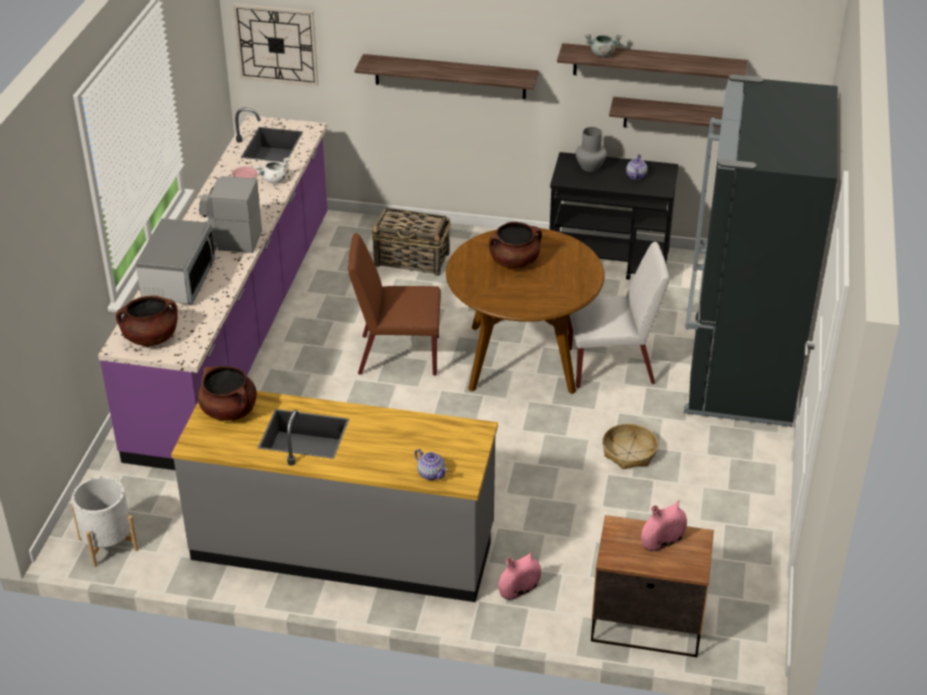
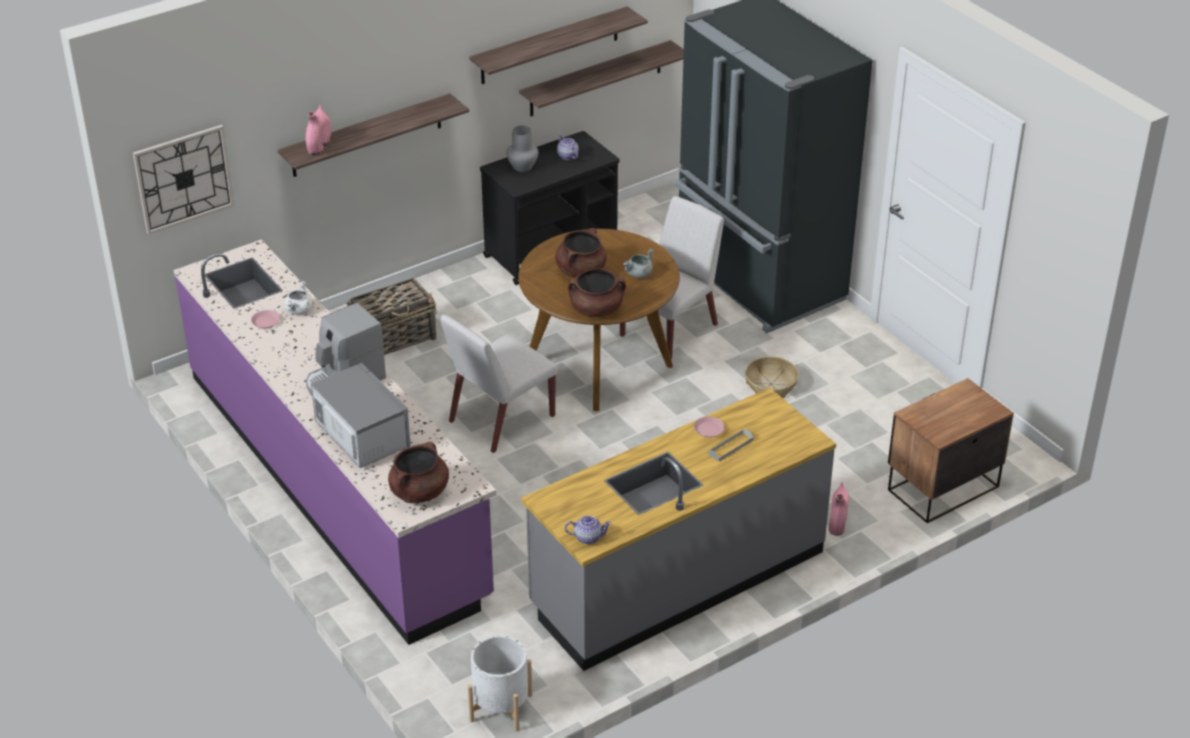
camera: 45 degrees left, 0 degrees up
(229, 411) = (572, 504): brown cooking pot -> brown cooking pot (596, 310)
(397, 355) = (500, 419): brown chair -> white chair
(397, 445) = (730, 447): none -> grey tray
(402, 422) = (708, 429): none -> pink plate
(431, 473) = (784, 449): teapot -> teapot (587, 537)
(602, 54) = (516, 51): grey cooking pot -> grey cooking pot (639, 274)
(662, 541) = (951, 405): pink vase -> pink vase (319, 146)

